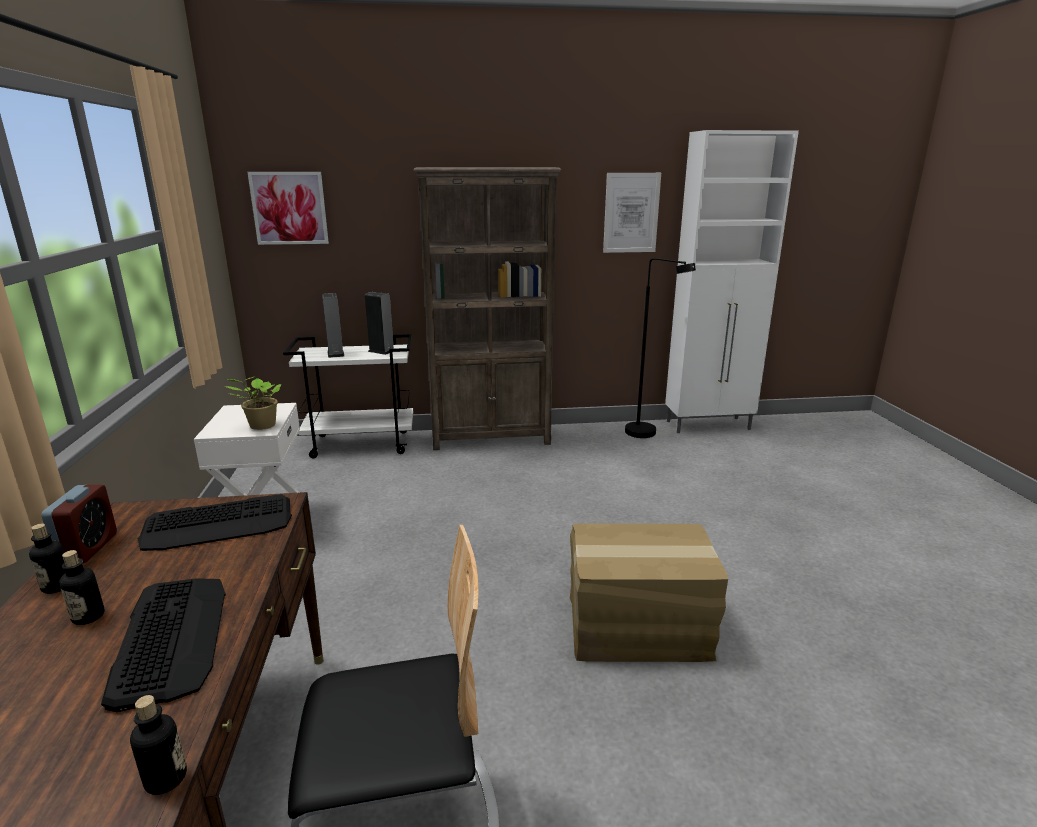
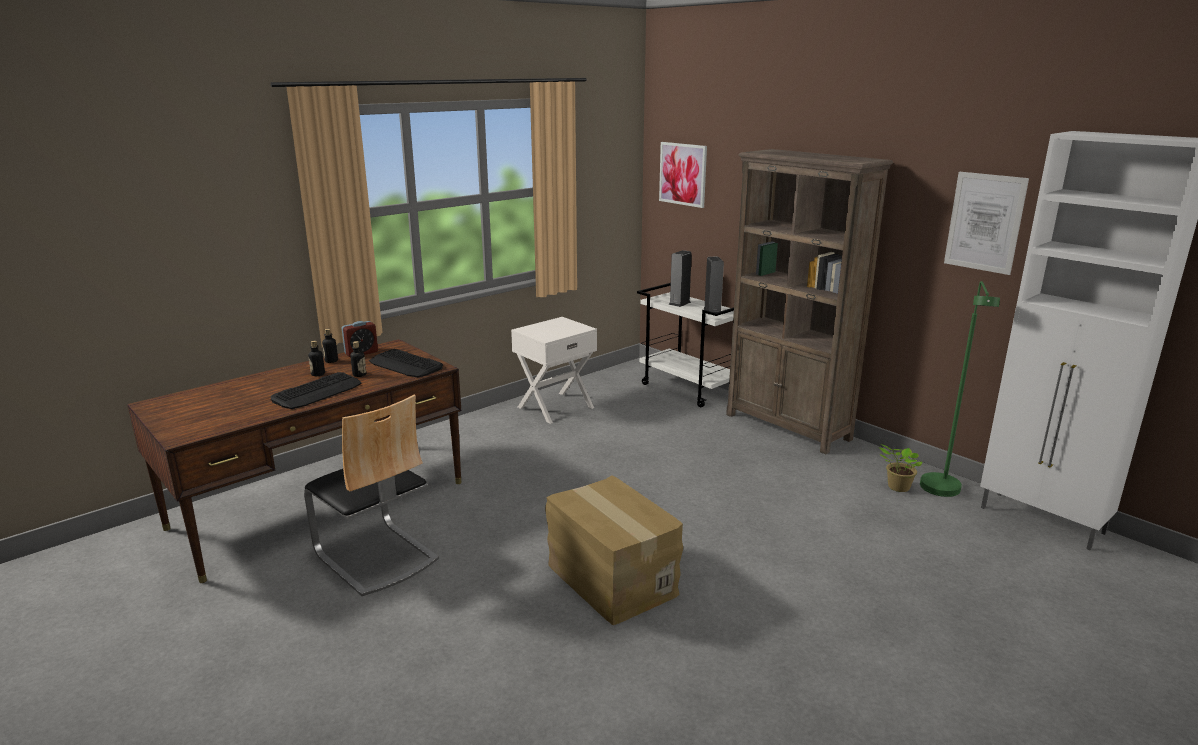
camera: 55 degrees right, 0 degrees up
(166, 778) = (247, 422): bottle -> bottle (359, 375)
(261, 426) = (550, 335): potted plant -> potted plant (897, 487)
(648, 434) = (942, 493): black floor lamp -> green floor lamp

